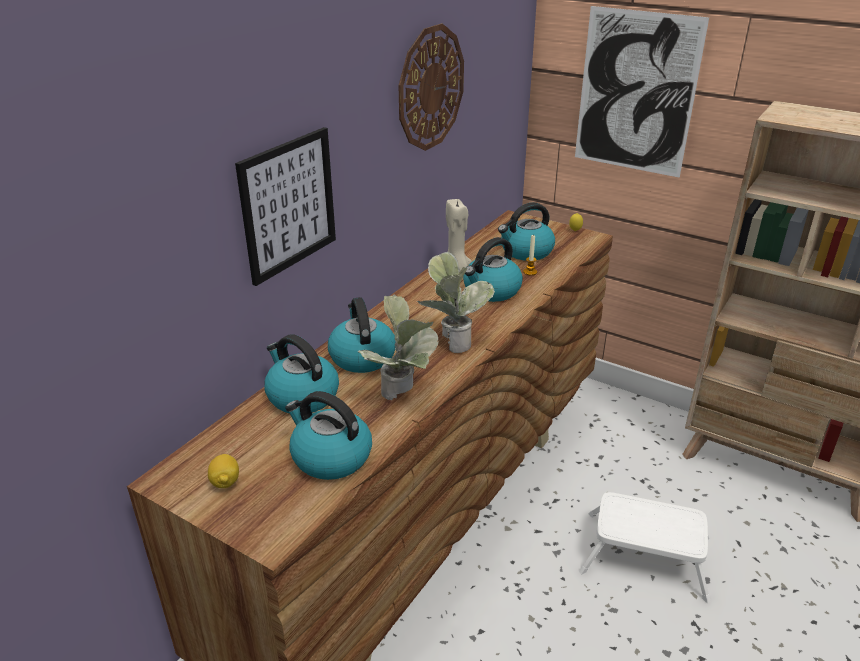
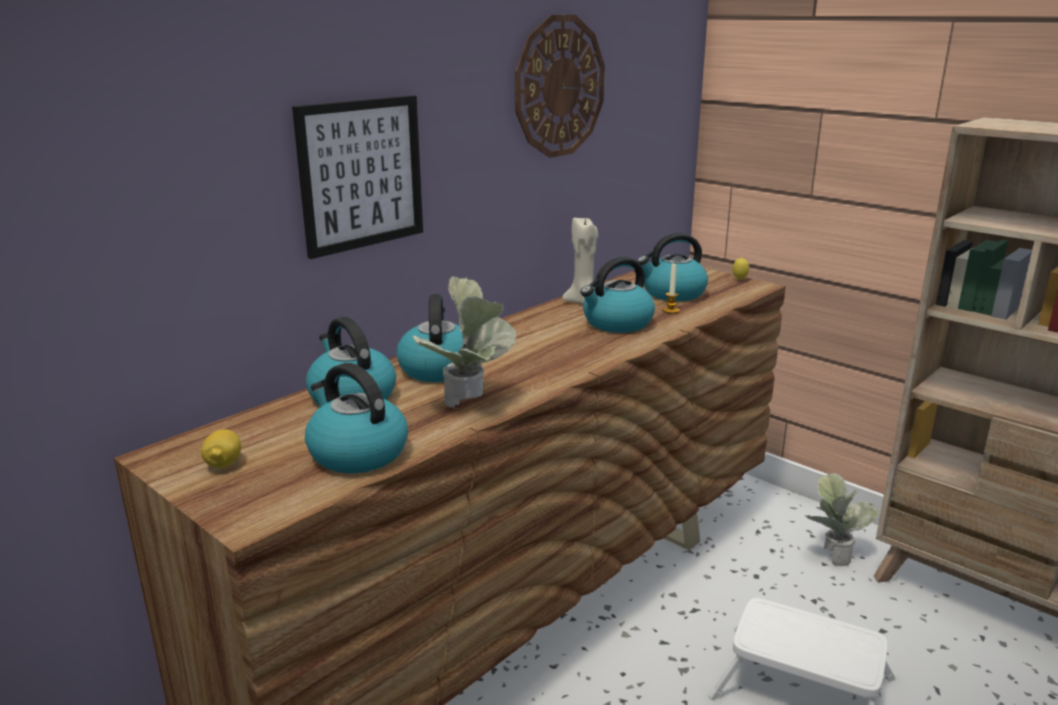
camera: 10 degrees right, 10 degrees down
(452, 341) = (551, 363): potted plant -> potted plant (832, 554)
(636, 93) = (818, 121): picture -> none

